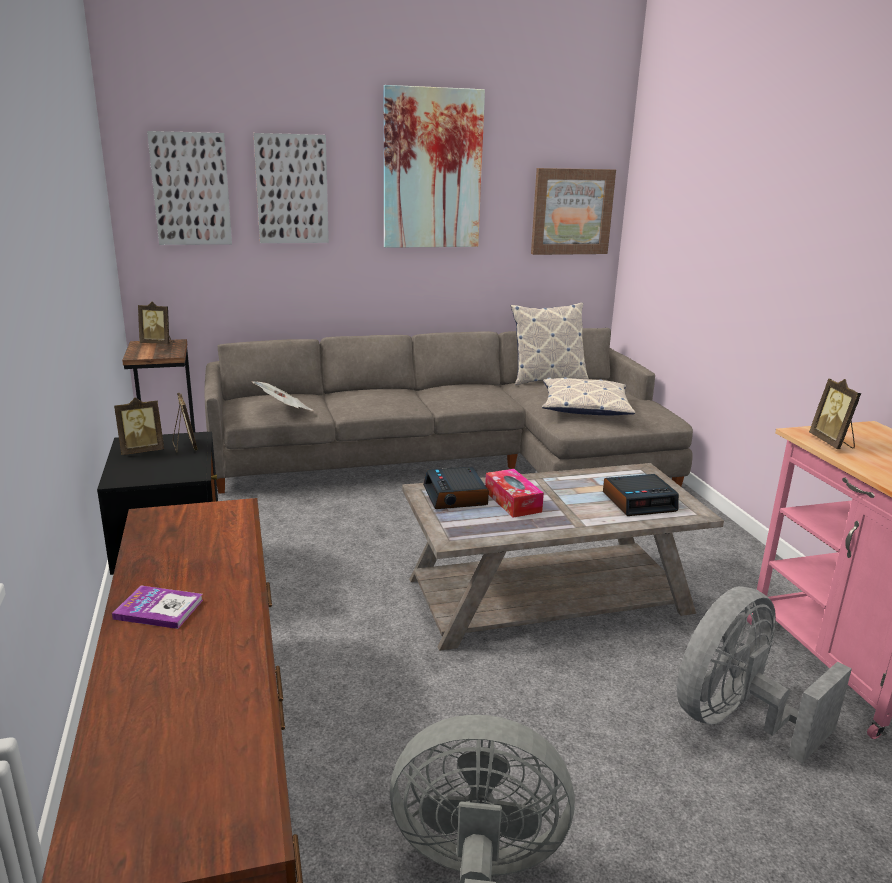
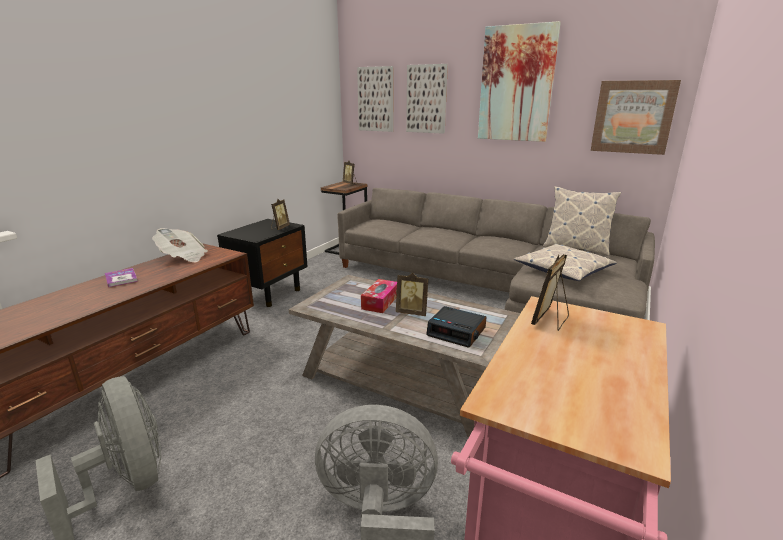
camera: 45 degrees right, 0 degrees up
(142, 451) = (262, 225): picture frame -> picture frame (412, 312)
(284, 410) = (378, 228): newspaper -> newspaper (183, 257)
(456, 496) = (358, 288): alarm clock -> none

